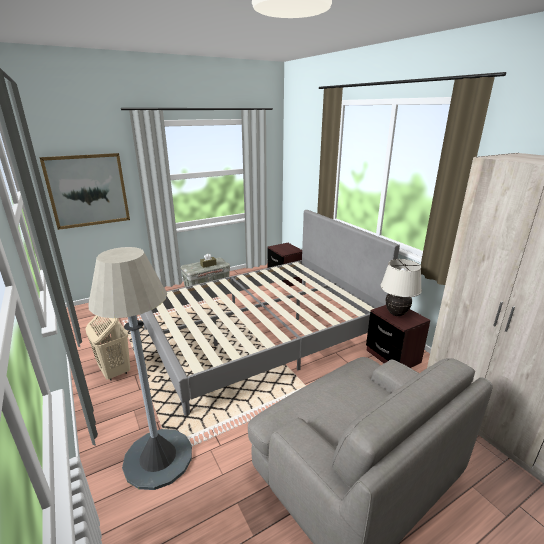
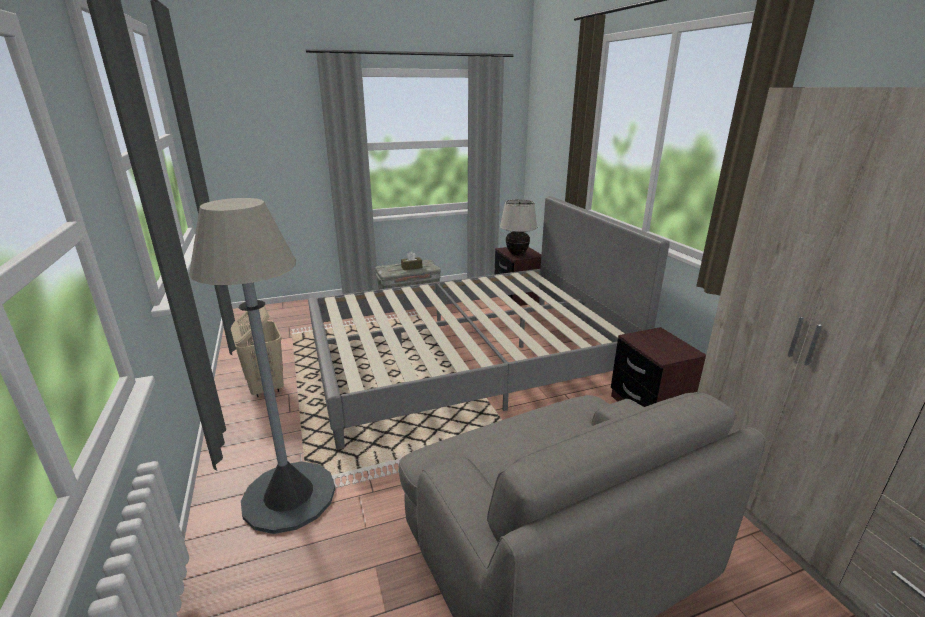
camera: 10 degrees right, 0 degrees up
(88, 190) = (261, 158): picture -> none
(396, 314) = (656, 343): beige table lamp -> beige table lamp (517, 254)

